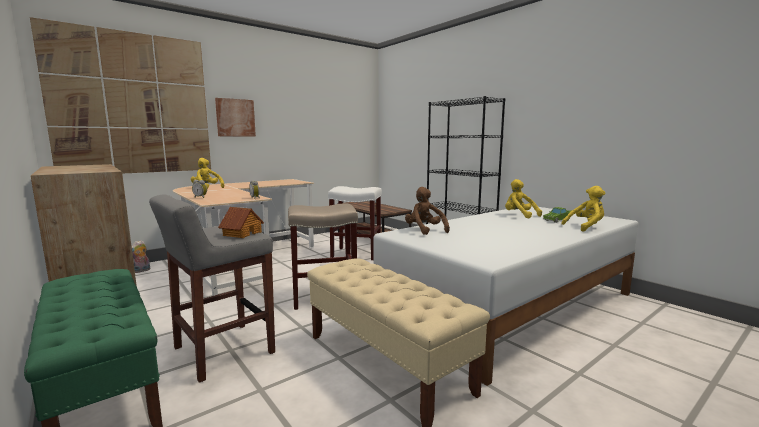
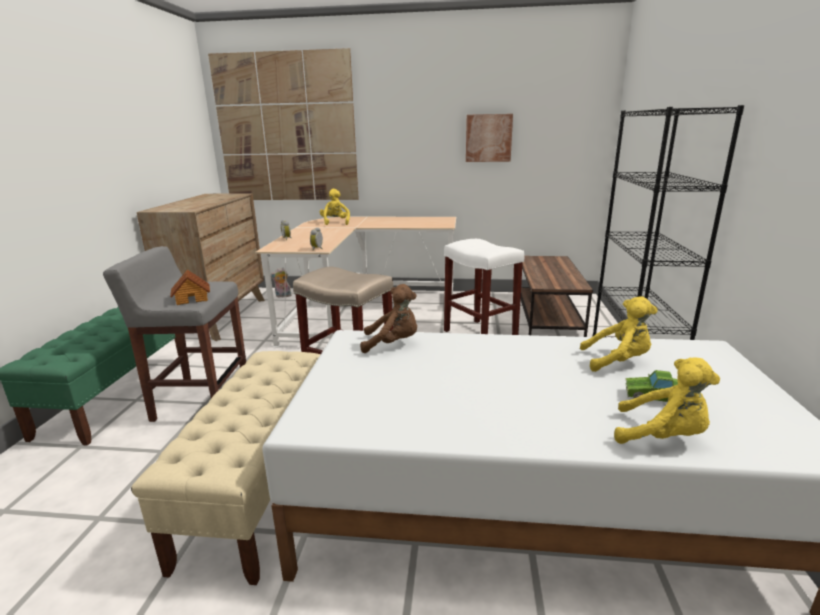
camera: 45 degrees right, 10 degrees up
(235, 118) = (388, 138): picture -> picture (488, 138)
(425, 230) = (393, 344): brown plush toy -> brown plush toy turned 75 degrees clockwise
(519, 215) = (617, 361): yellow plush toy -> yellow plush toy turned 90 degrees clockwise

